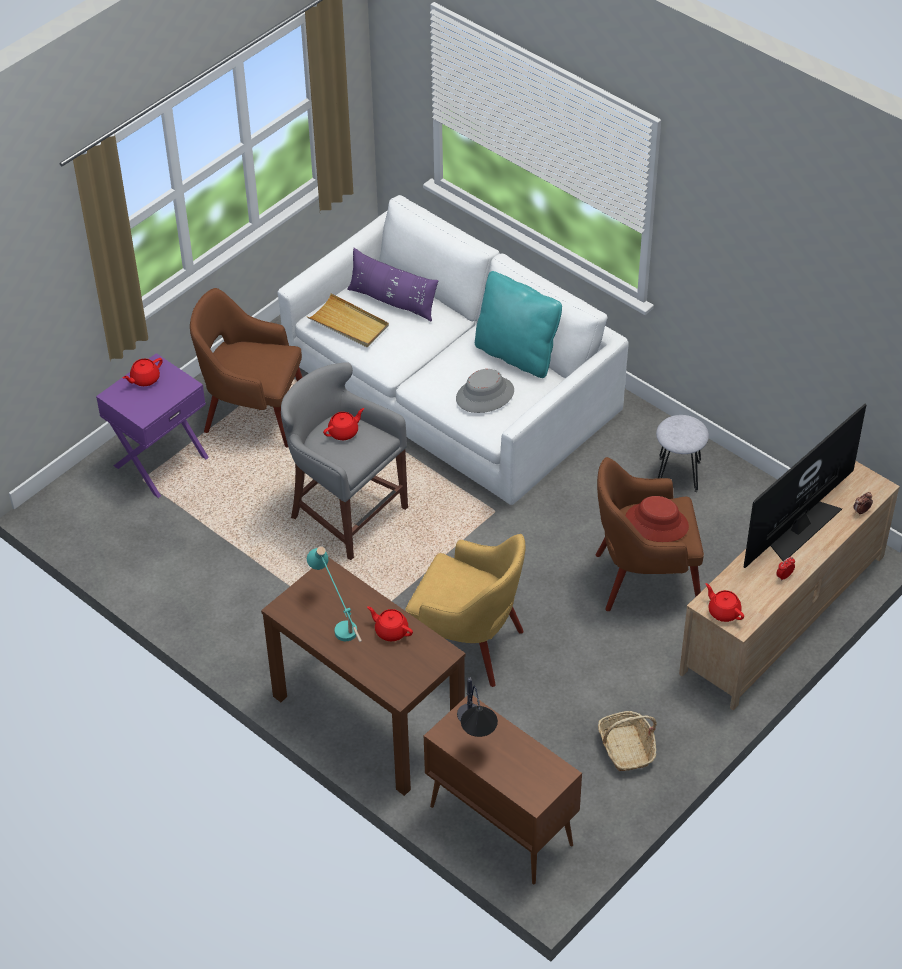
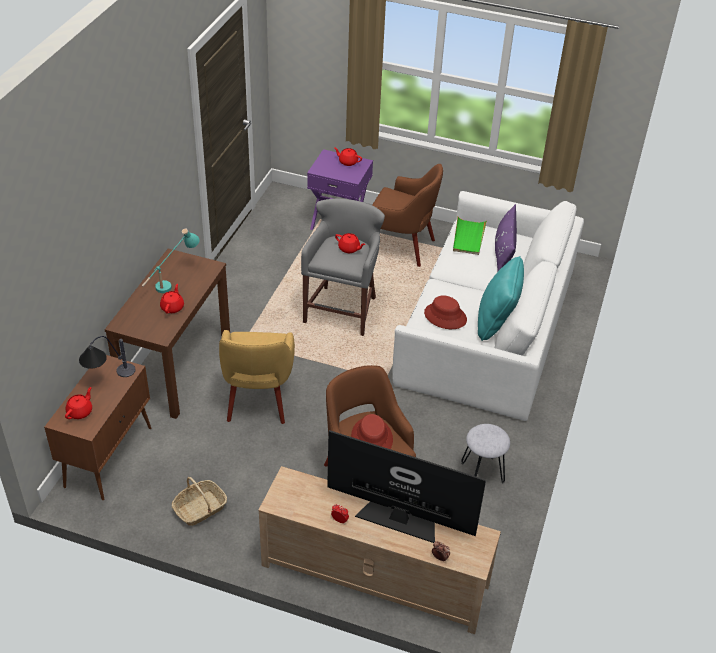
camera: 65 degrees right, 5 degrees down
(253, 414) = (401, 246): brown armchair -> brown armchair turned 120 degrees clockwise
(348, 323) = (468, 237): beige tray -> green tray
(485, 395) = (445, 316): grey hat -> red hat
(723, 611) = (284, 489): red teapot -> red teapot (80, 411)

